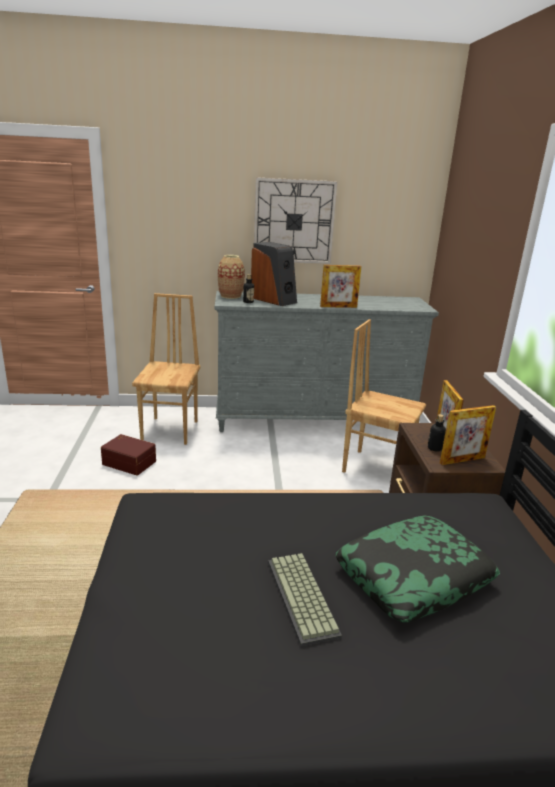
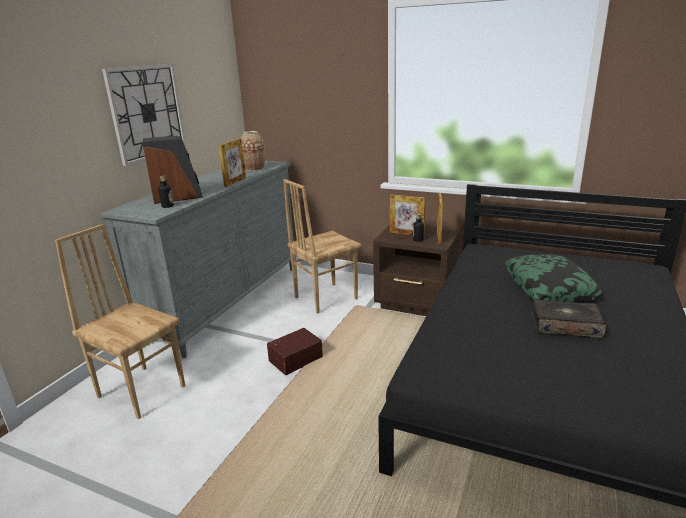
camera: 60 degrees left, 0 degrees up
(130, 462) = (177, 436): brown storage box -> brown storage box (295, 358)
(230, 296) = (133, 210): vase -> vase (254, 169)
(304, 598) = (565, 326): keyboard -> book

